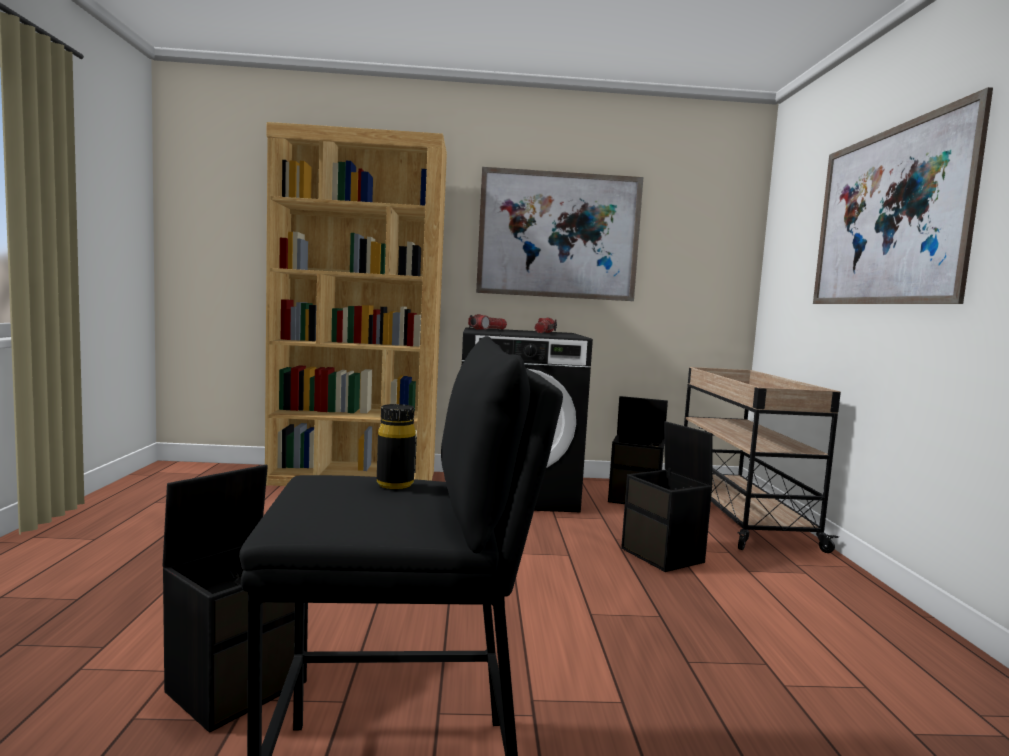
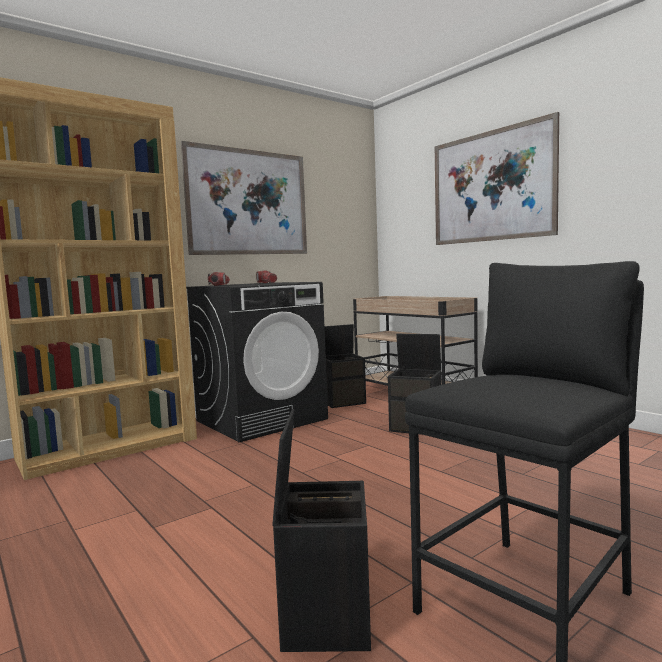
camera: 35 degrees left, 0 degrees up
(395, 484) = (496, 378): black bottle -> none

